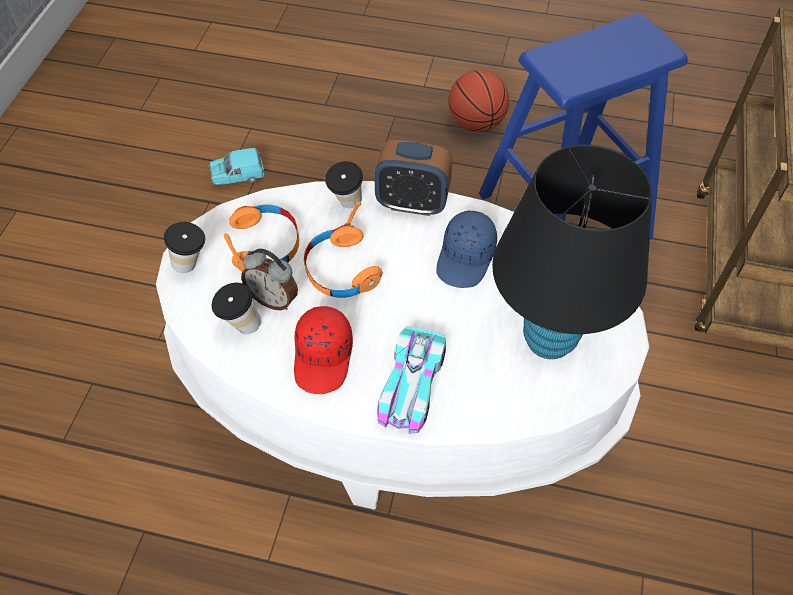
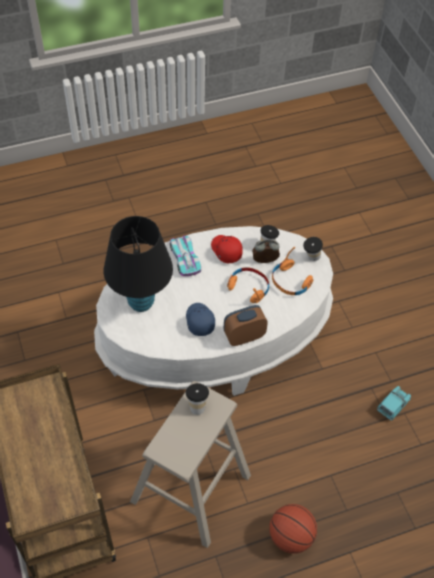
camera: 145 degrees right, 0 degrees up
(346, 205) = (273, 319): cup -> cup (197, 405)
(564, 215) = (191, 489): blue stool -> beige stool

